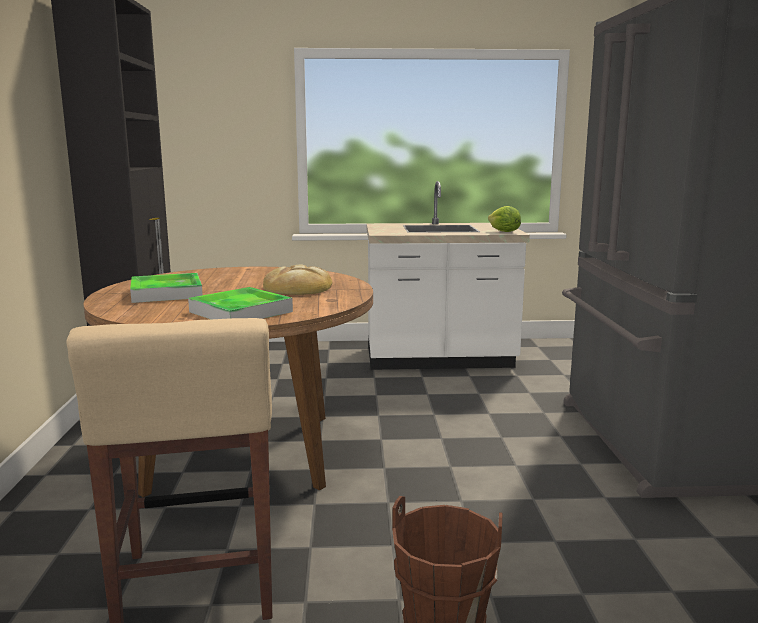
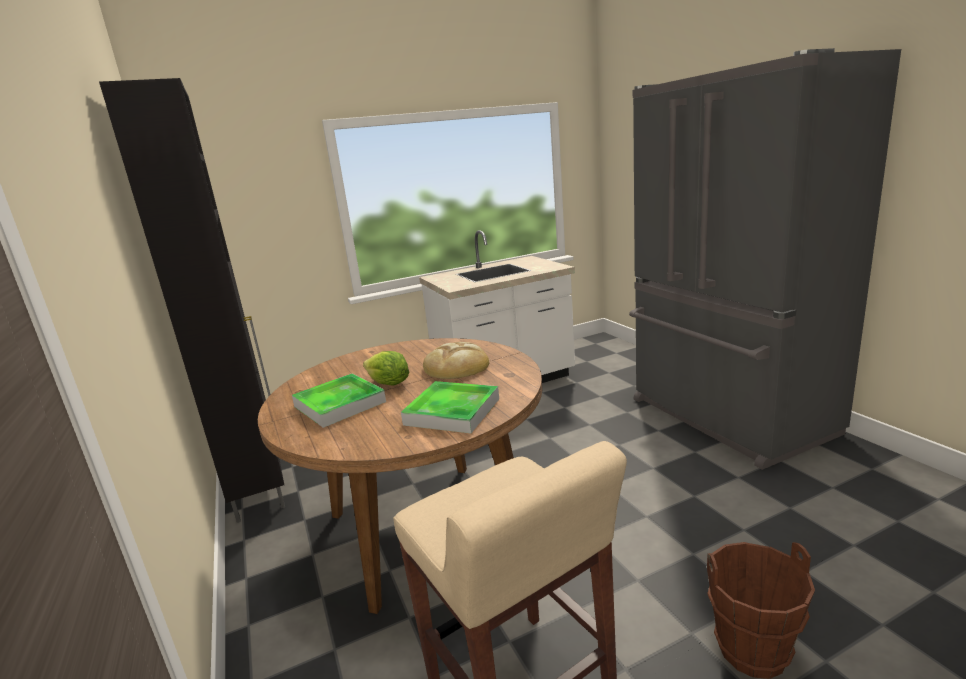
camera: 20 degrees left, 5 degrees up
(504, 232) = (550, 267): lettuce -> lettuce (388, 384)

